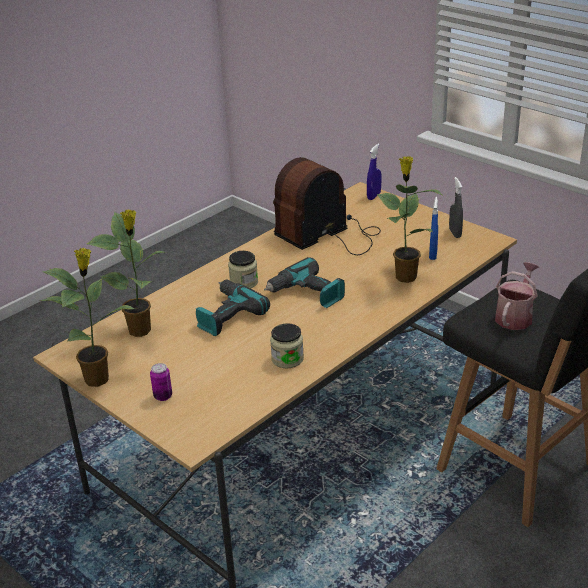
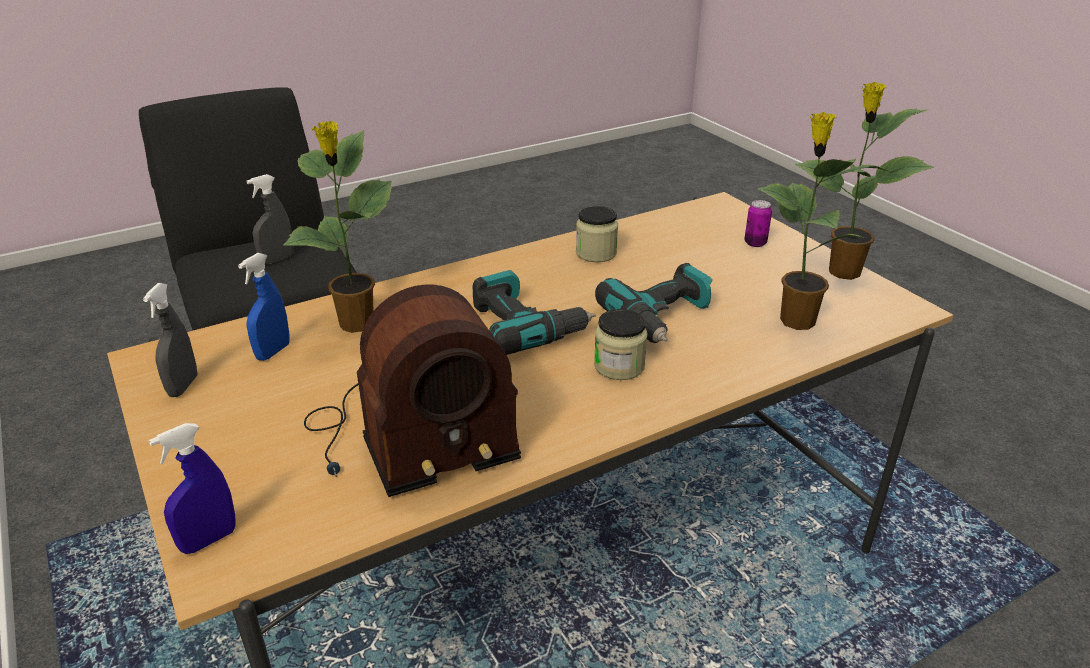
camera: 165 degrees left, 0 degrees up
(515, 316) = (277, 259): watering can -> grey spray bottle

